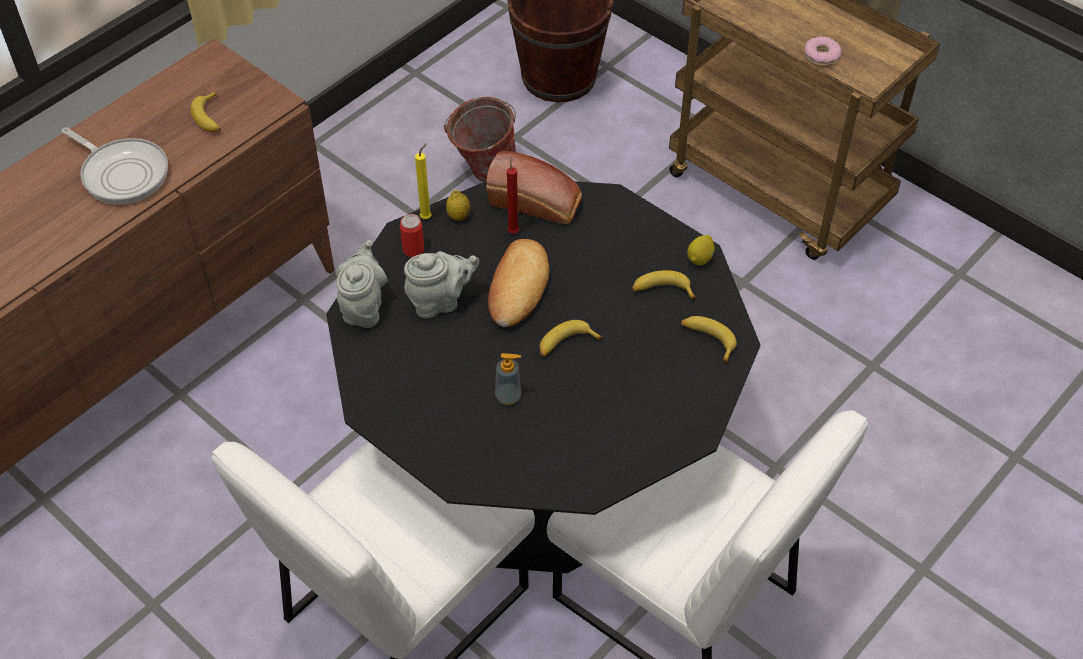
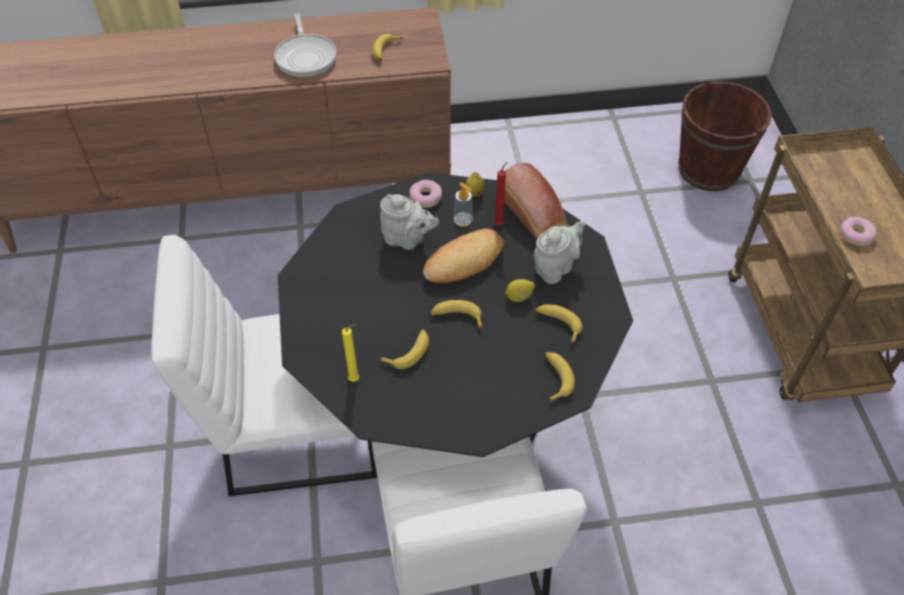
camera: 40 degrees right, 0 degrees up
(363, 307) = (359, 214): grey teapot -> grey teapot (555, 267)
(413, 249) = (425, 197): can -> donut
(427, 217) = (455, 183): yellow candle -> yellow candle (356, 379)
(483, 172) = (598, 202): bucket -> none
(508, 396) = (385, 325): soap dispenser -> soap dispenser (463, 221)
(556, 406) = (409, 352): none -> banana
(700, 258) = (608, 320): lemon -> lemon (519, 297)

